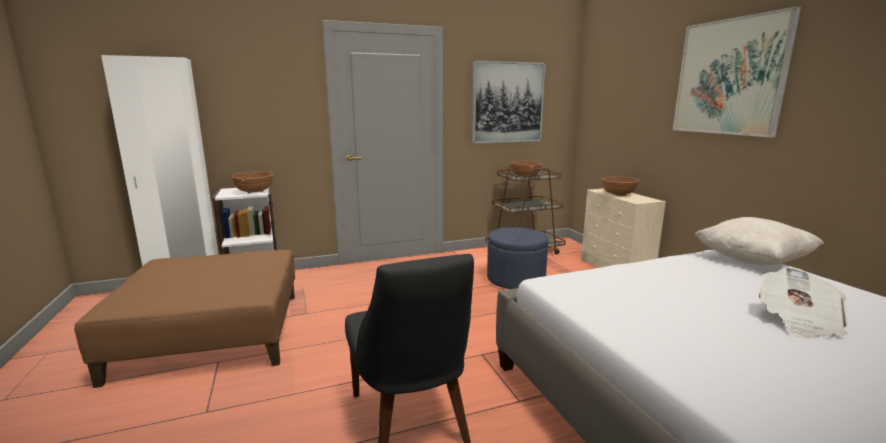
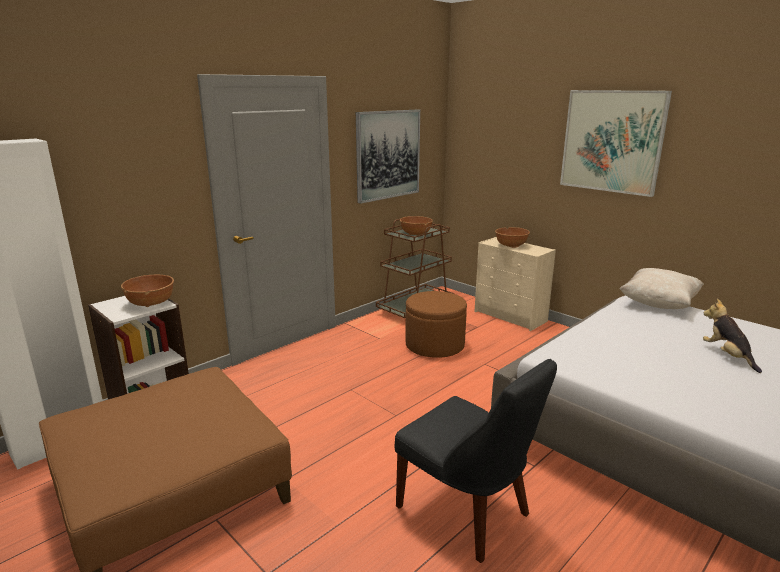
camera: 25 degrees left, 5 degrees up
(516, 279) = (434, 345): blue ottoman -> brown ottoman
(798, 321) = (727, 356): newspaper -> plush toy

